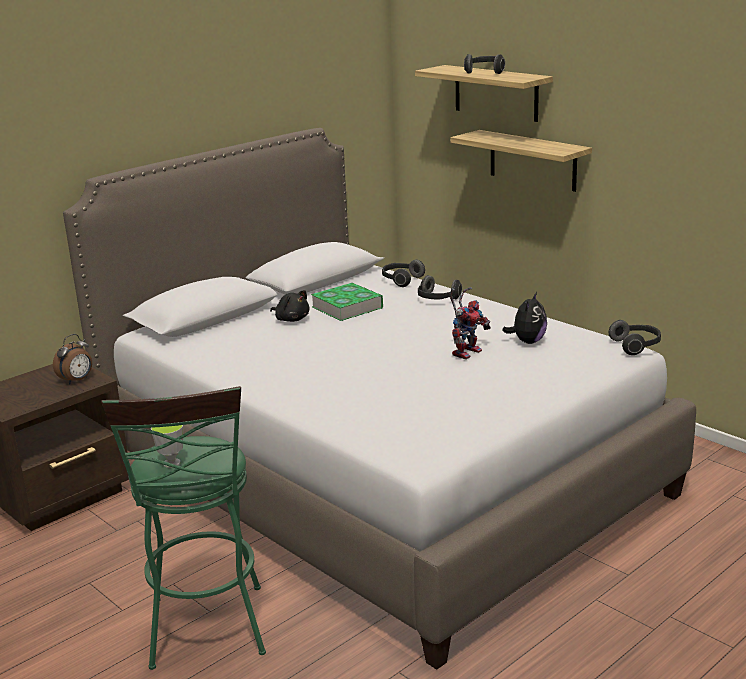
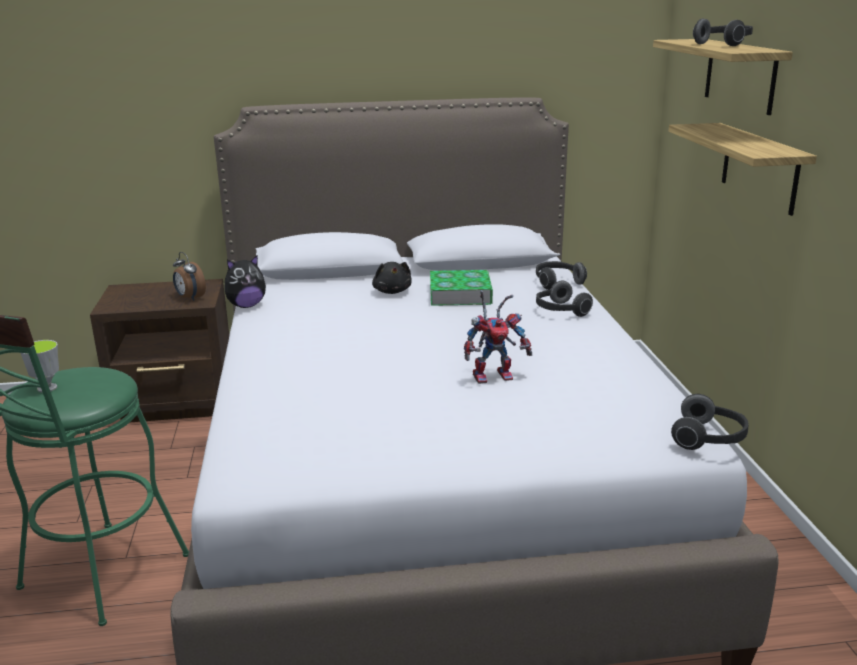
camera: 35 degrees right, 0 degrees up
(77, 380) = (190, 298): alarm clock -> alarm clock turned 60 degrees clockwise
(527, 341) = (580, 386): plush toy -> plush toy (246, 305)

